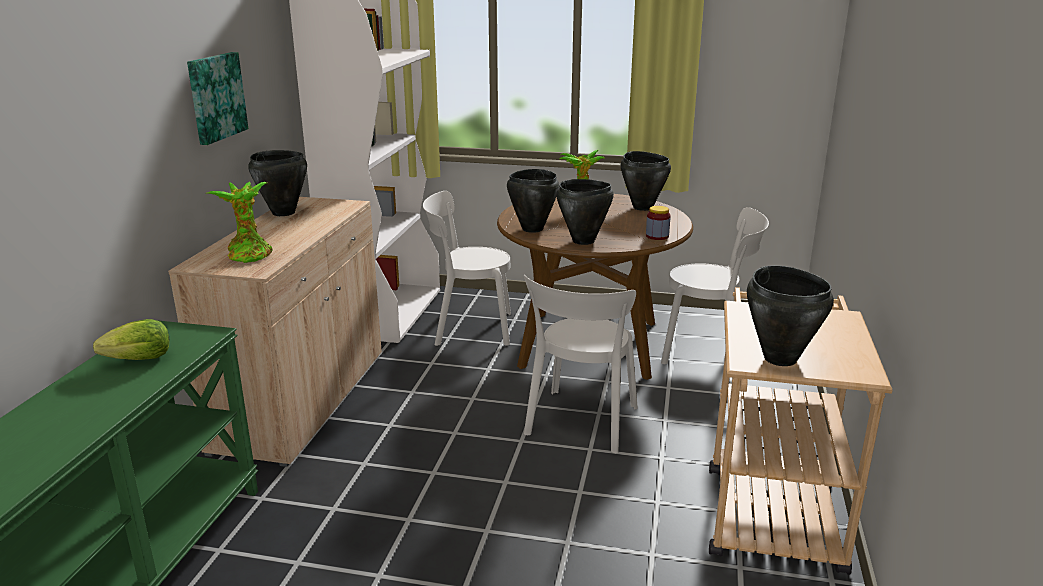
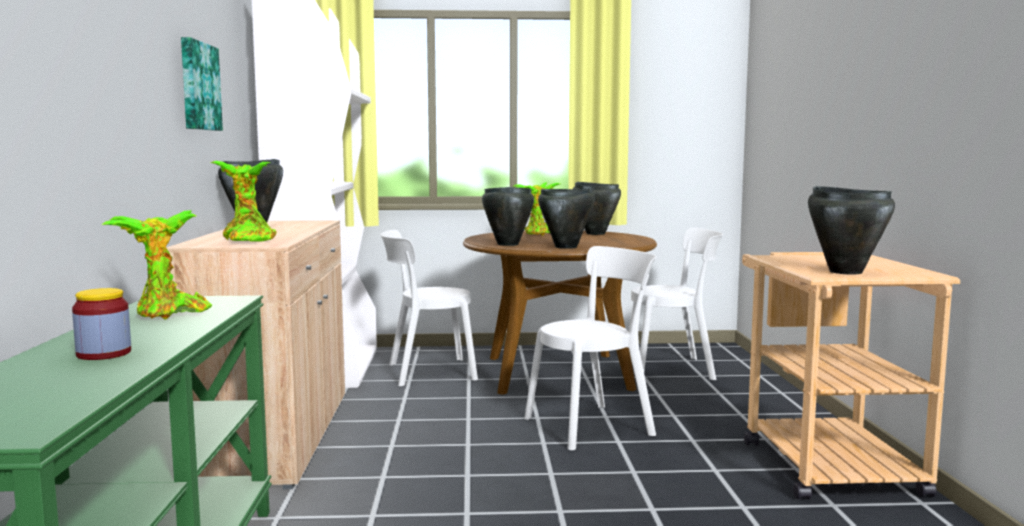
camera: 15 degrees left, 15 degrees down
(140, 359) = (168, 314): lettuce -> potted plant
(580, 423) = (593, 425): white chair -> white chair turned 120 degrees counterclockwise
(657, 236) = (630, 243): jar -> jar (104, 353)

